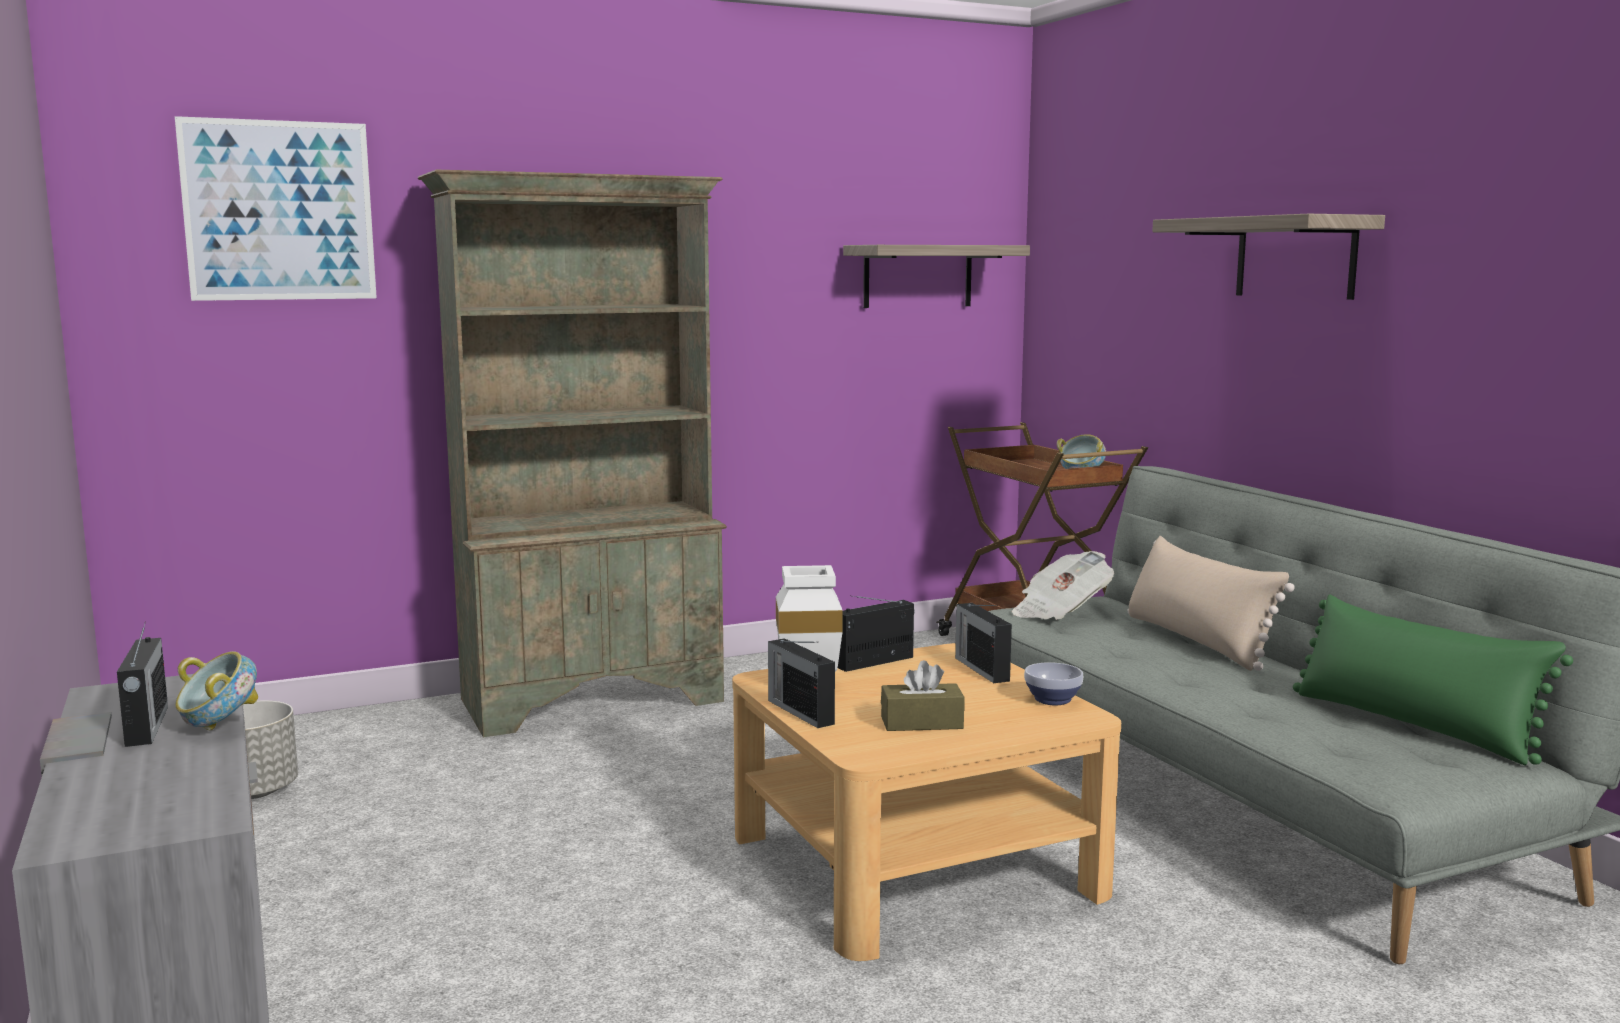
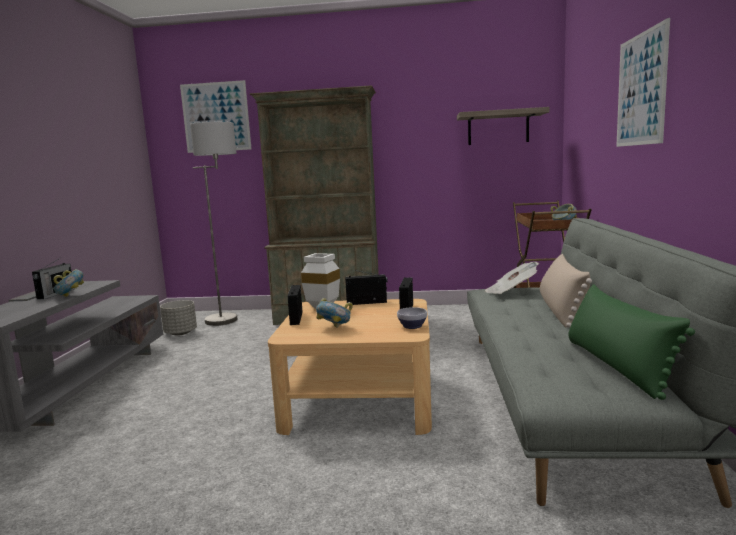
camera: 30 degrees right, 0 degrees up
(348, 744) = (229, 321): none -> grey floor lamp
(921, 723) = (334, 328): brown tissue box -> bowl
(1295, 257) = (641, 89): shelf -> picture

